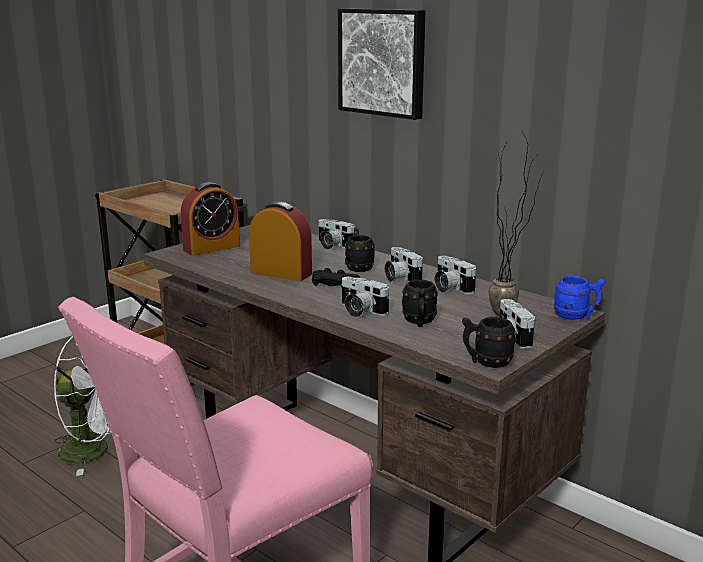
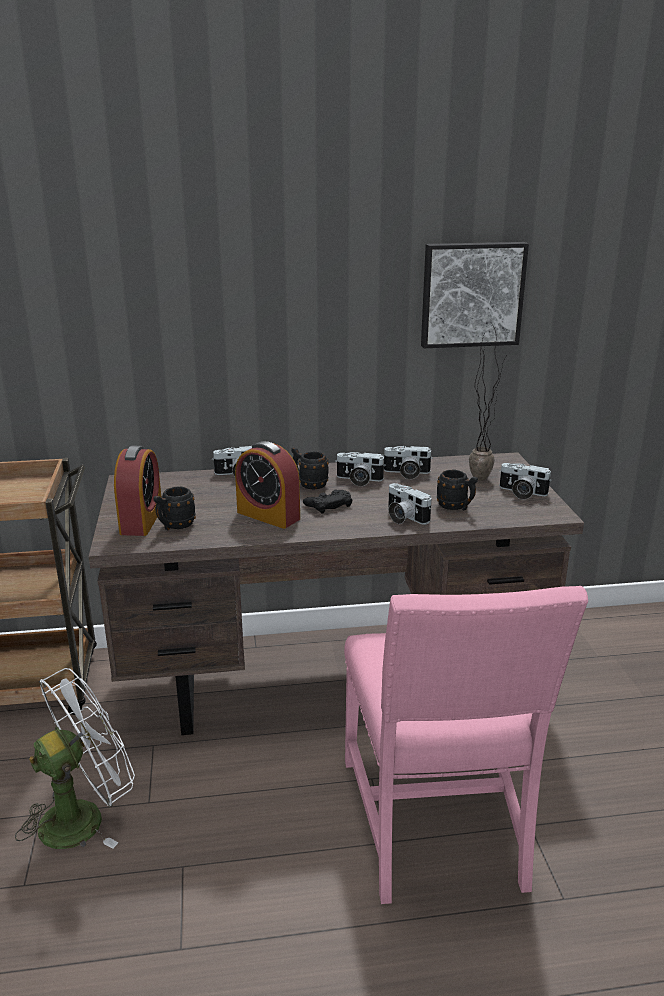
camera: 50 degrees left, 5 degrees up
(281, 273) = (268, 515): alarm clock -> alarm clock turned 120 degrees counterclockwise
(360, 311) = (403, 517): camera -> camera turned 60 degrees clockwise
(383, 62) = (274, 275): picture -> picture (471, 294)
(486, 362) = (552, 514): black mug -> black mug (175, 526)
(576, 316) = (514, 461): blue mug -> none

